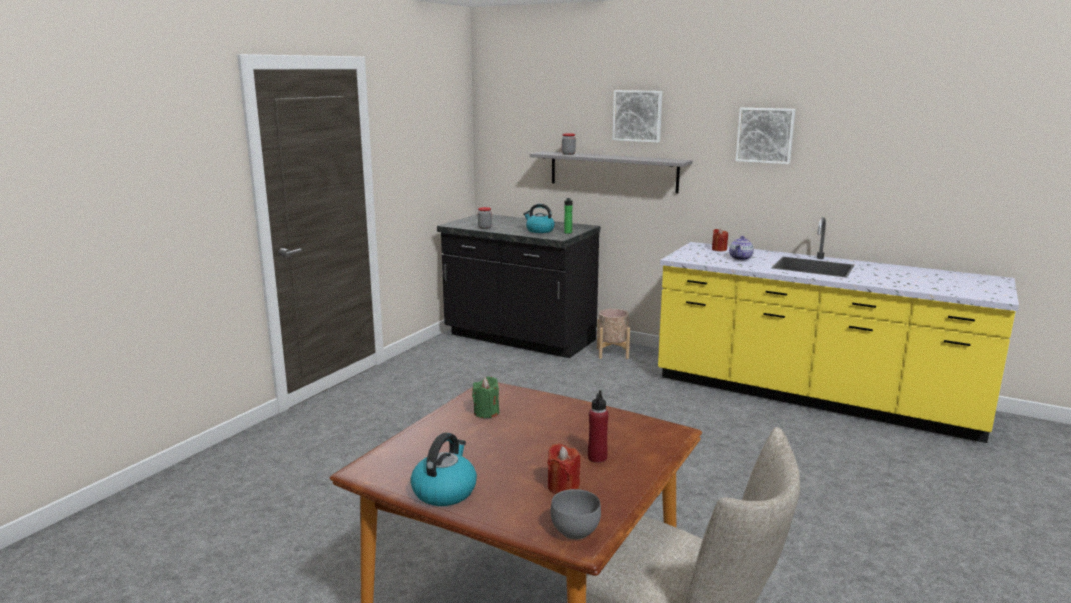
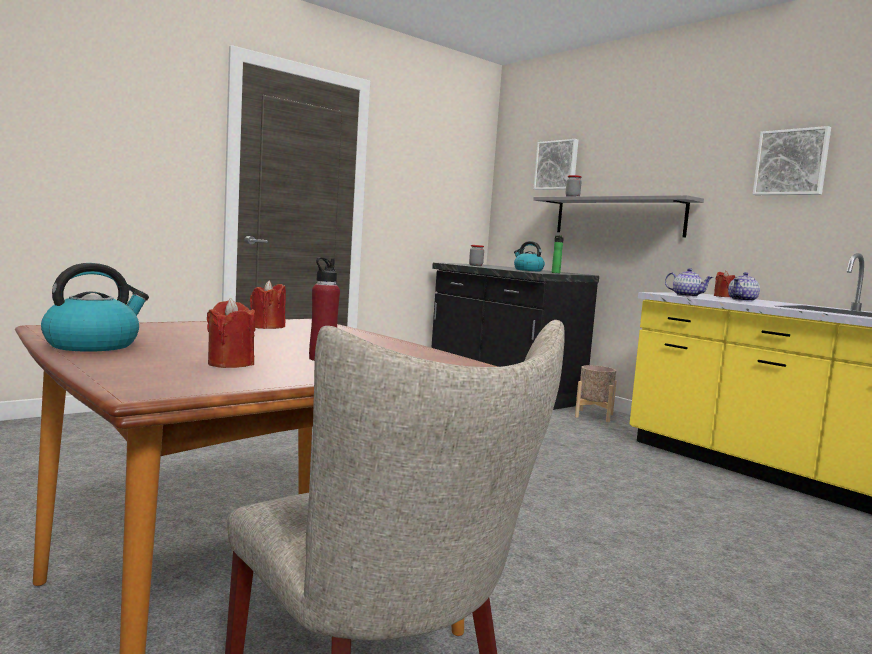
camera: 20 degrees right, 10 degrees down
(486, 413) = (267, 327): green candle -> red candle
(575, 533) = (157, 385): grey bowl -> none
(638, 116) = (648, 153): picture -> picture (557, 165)
(699, 260) = (686, 296): none -> teapot

